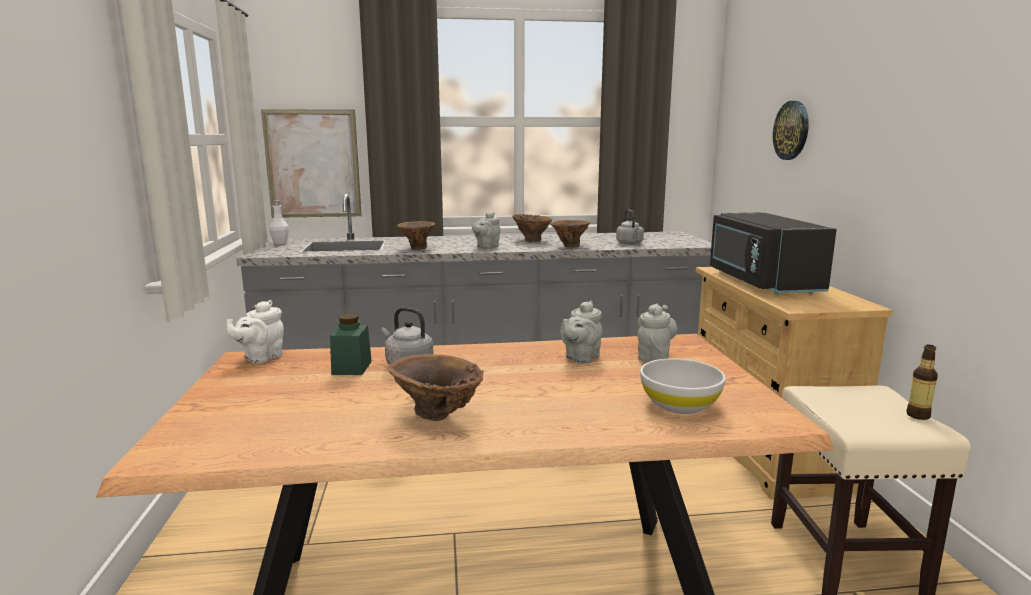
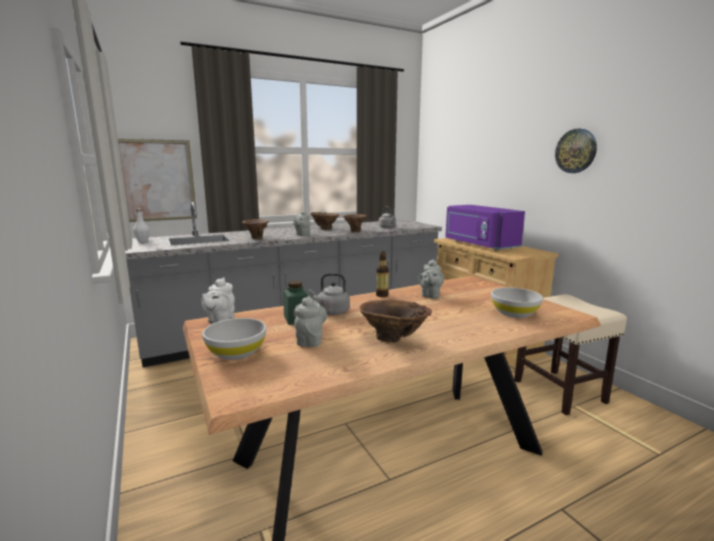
camera: 20 degrees left, 0 degrees up
(227, 402) = (237, 352): none -> white bowl
(654, 357) = (468, 290): grey teapot -> grey teapot (310, 340)
(760, 282) = (478, 244): black microwave -> purple microwave
(791, 130) = (478, 157): wall clock -> wall clock (576, 151)
(918, 415) = (595, 306): bottle -> bottle (382, 295)

